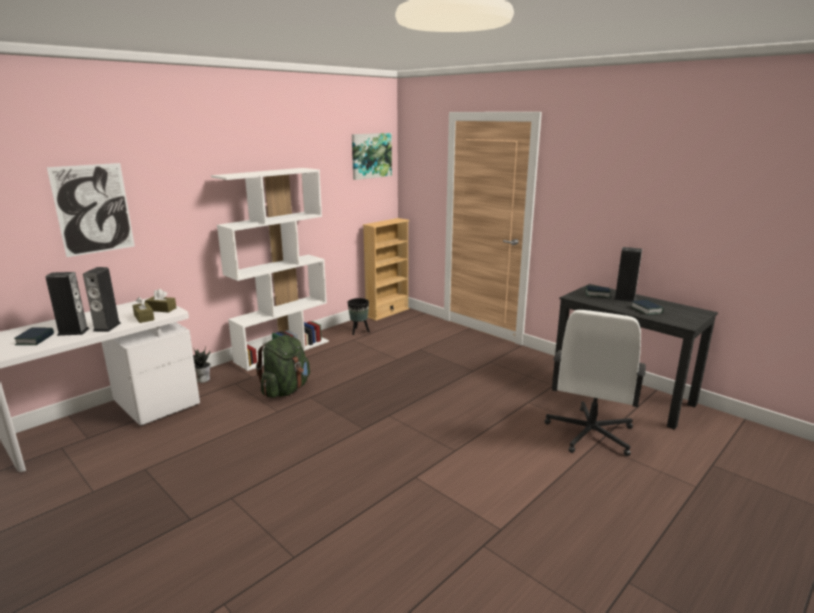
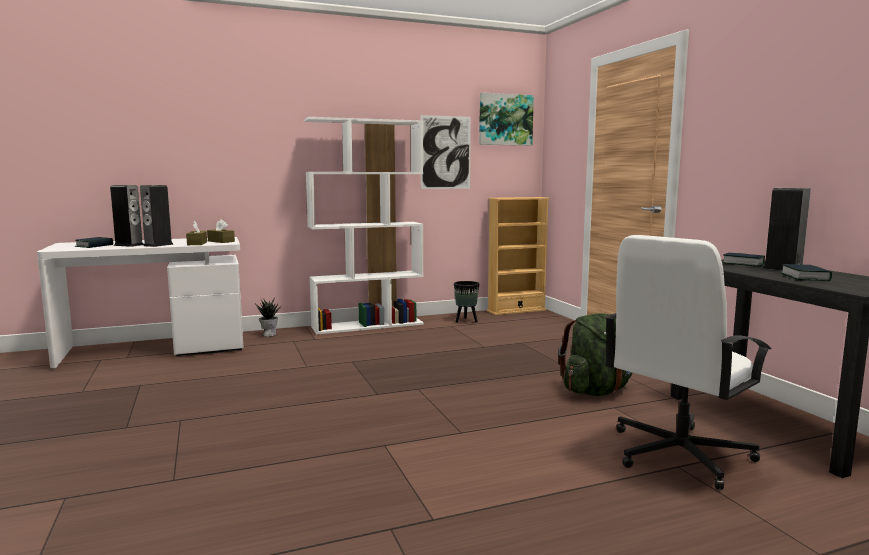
camera: 25 degrees right, 10 degrees down
(93, 209) = (182, 140): picture -> picture (445, 152)
(286, 390) = (334, 353): green backpack -> green backpack (596, 391)

